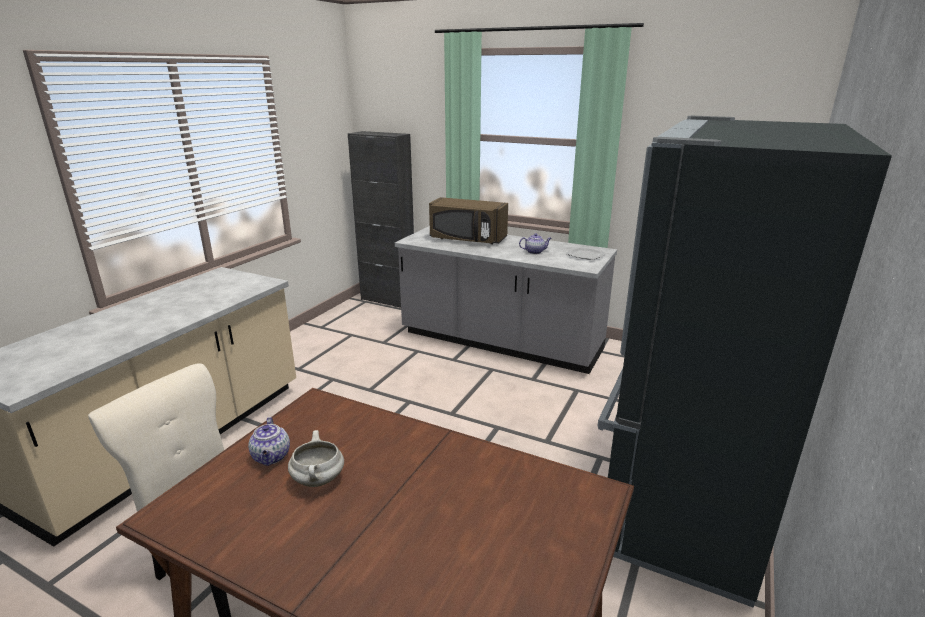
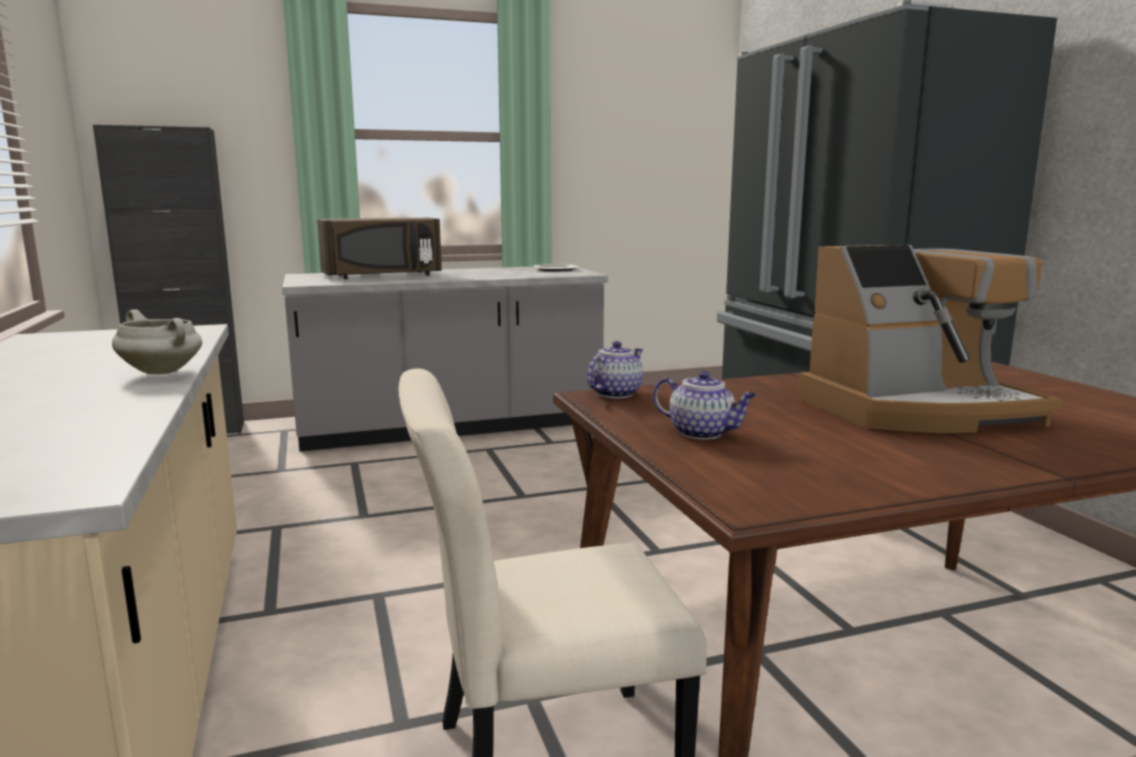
camera: 45 degrees left, 10 degrees down
(319, 480) = (801, 425): white cooking pot -> white cooking pot (163, 372)
(403, 509) = (917, 410): none -> coffee machine
(535, 252) = (498, 273): teapot -> teapot (615, 393)

